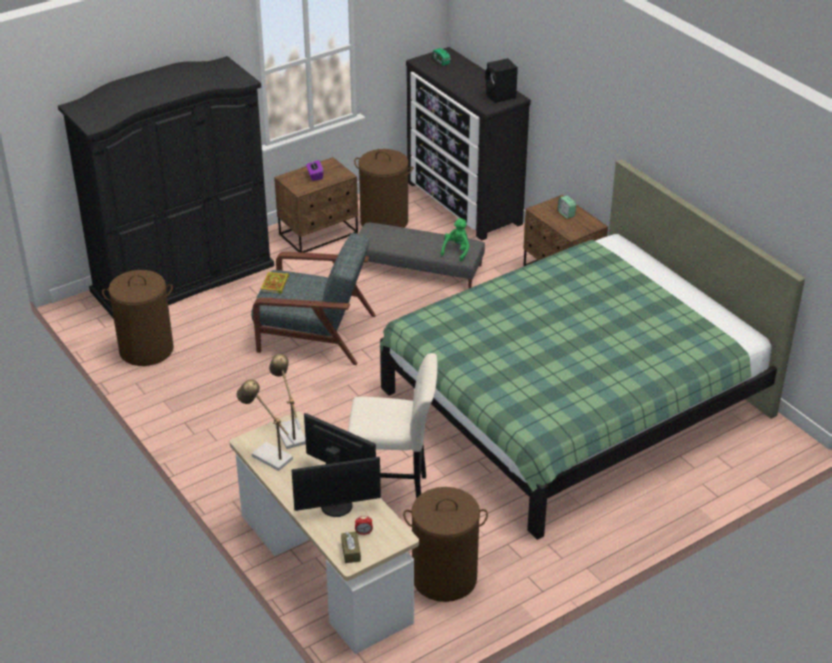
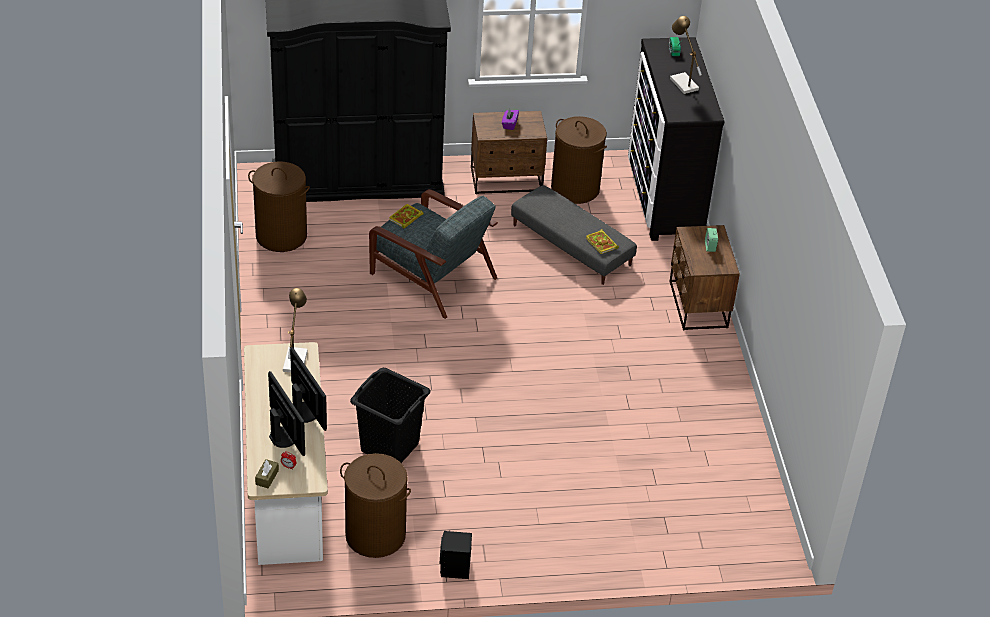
camera: 25 degrees right, 5 degrees up
(267, 456) = (264, 371): table lamp -> table lamp (681, 82)
(337, 507) = (284, 436): monitor -> monitor turned 135 degrees counterclockwise
(394, 494) = (389, 447): beige stool -> black laundry basket
(456, 251) = (602, 244): green plush toy -> book
(501, 96) = (698, 108): black speaker -> black speaker (455, 569)
(574, 402) = (609, 429): green bed -> none

